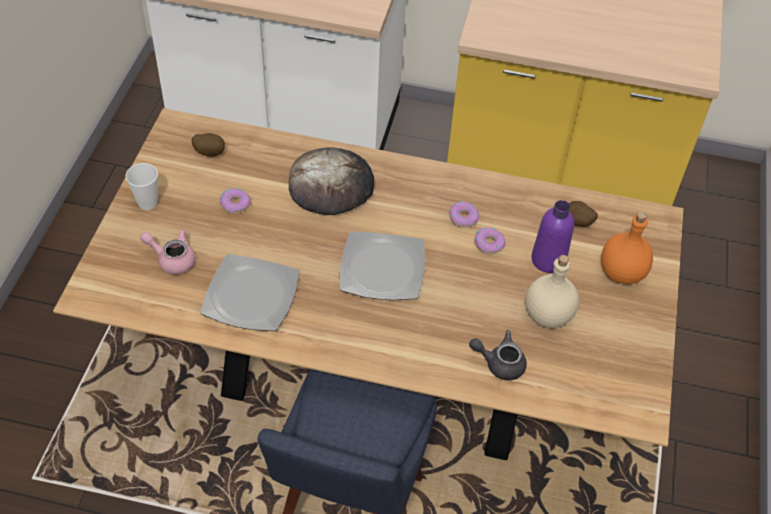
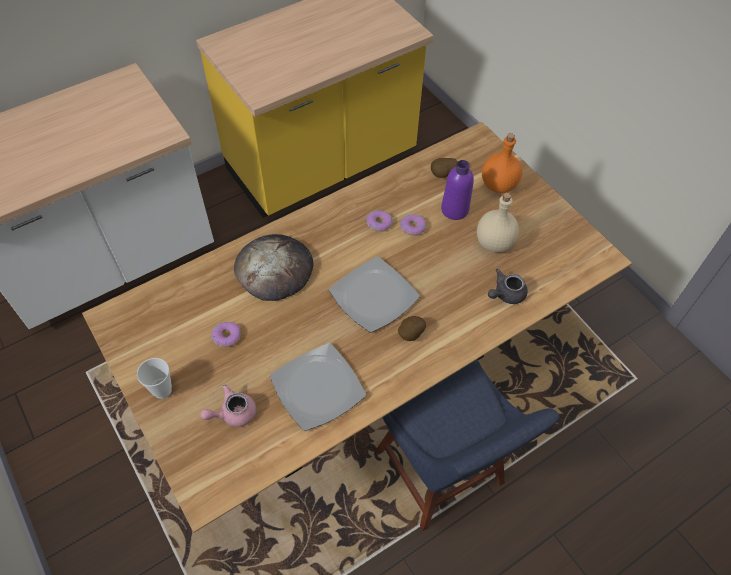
camera: 45 degrees left, 5 degrees up
(210, 152) = (161, 316): potato -> potato (410, 334)

